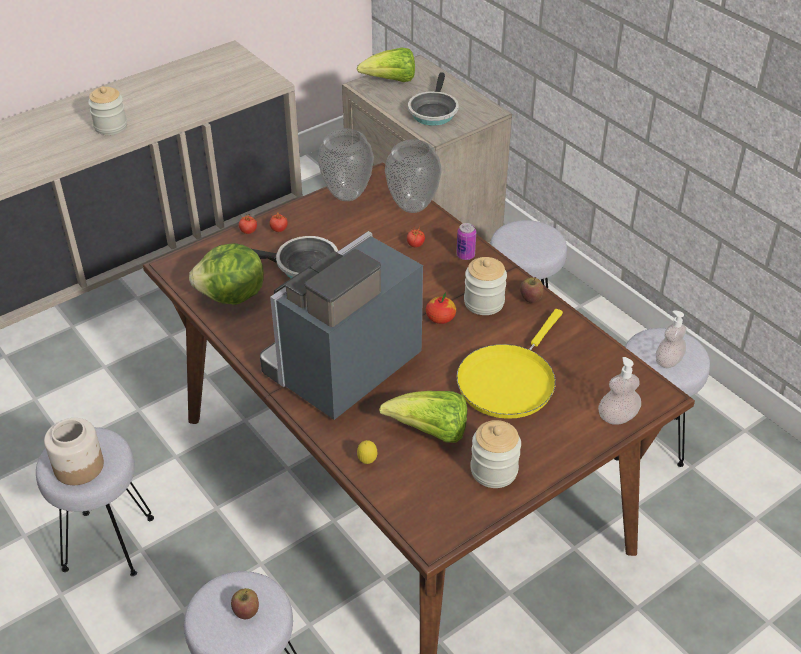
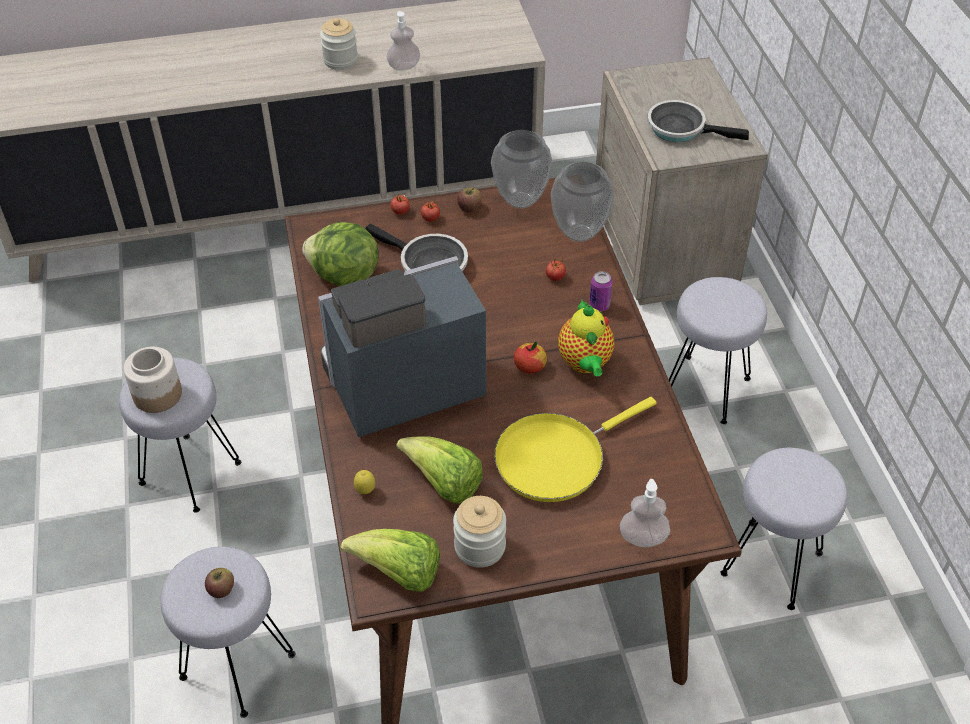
camera: 25 degrees right, 5 degrees up
(391, 81) = (657, 81): lettuce -> lettuce (399, 573)
(433, 111) = (681, 128): frying pan -> frying pan turned 75 degrees clockwise
(484, 302) = (585, 364): jar -> teapot
(530, 298) = (637, 375): apple -> apple (469, 208)
(668, 361) = (792, 492): soap dispenser -> soap dispenser (404, 66)

